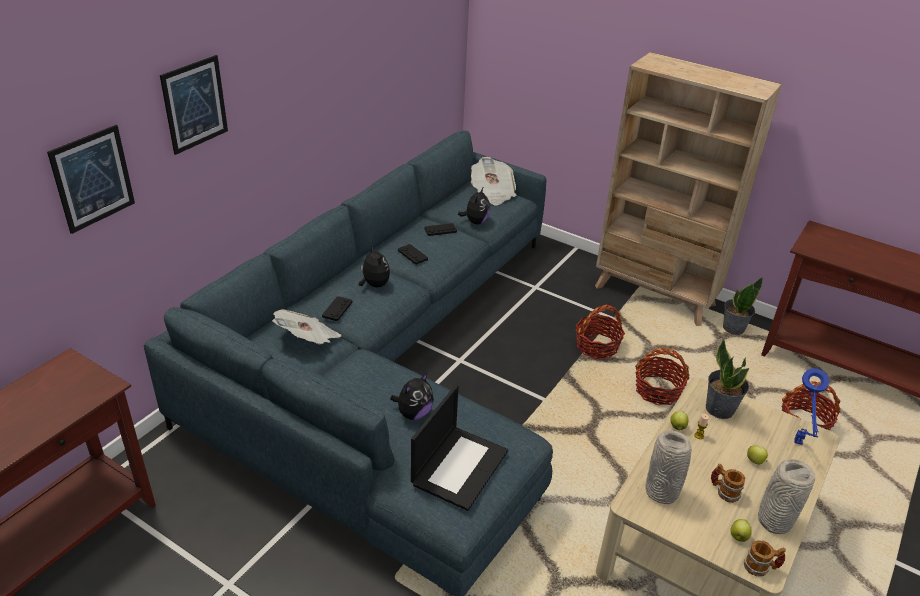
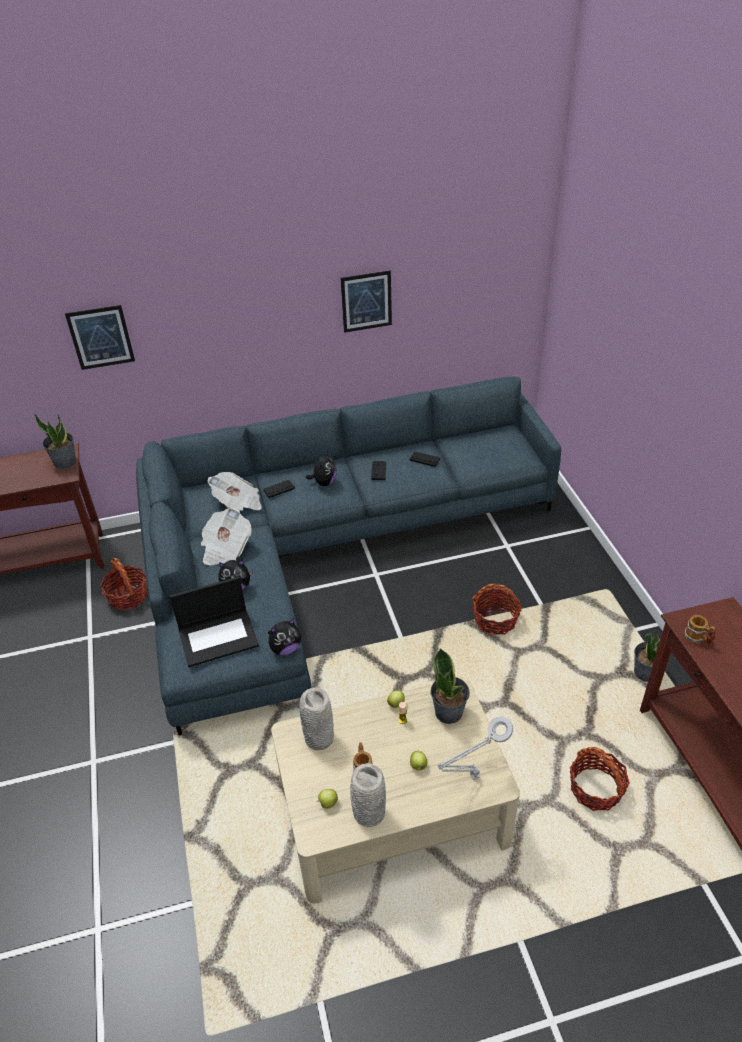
camera: 45 degrees right, 5 degrees up
(82, 374) = (65, 462): none -> potted plant
(195, 104) = (193, 301): picture -> picture (366, 301)
(475, 222) = (463, 464): plush toy -> plush toy (285, 649)
(492, 193) = (509, 444): newspaper -> newspaper (225, 549)
(655, 296) = (607, 605): beige bookcase -> none
(657, 391) = (499, 683): basket -> basket (128, 596)
(761, 567) = (313, 832): mug -> mug (697, 639)
(797, 444) = (472, 778): blue table lamp -> grey table lamp

